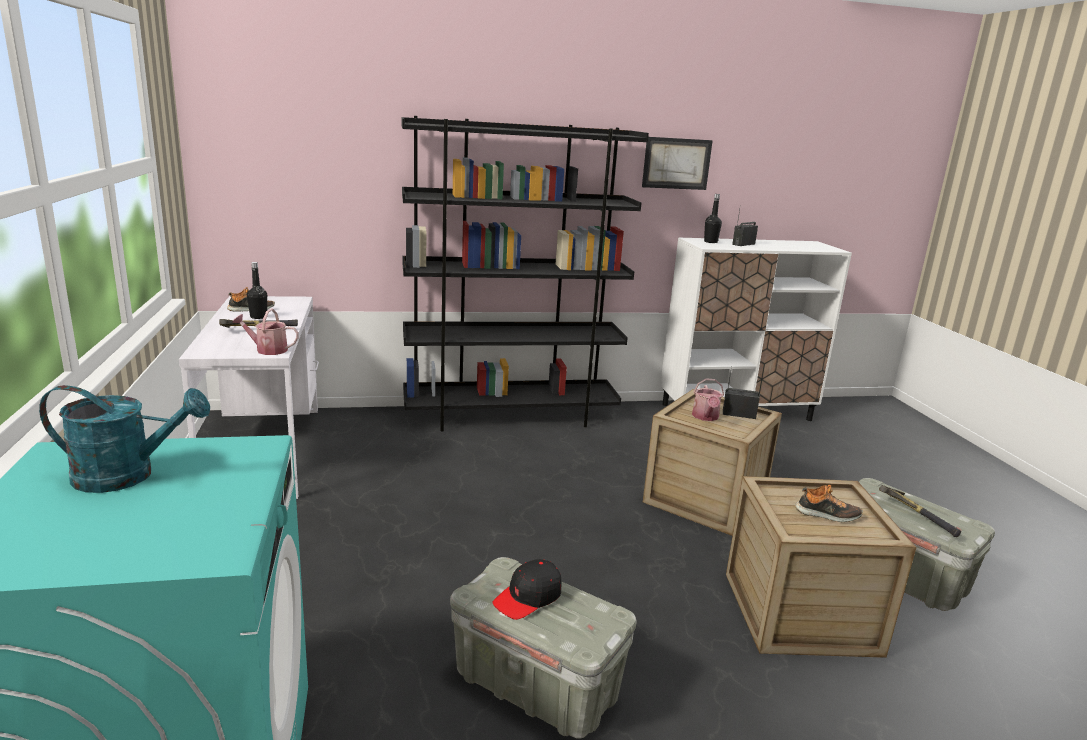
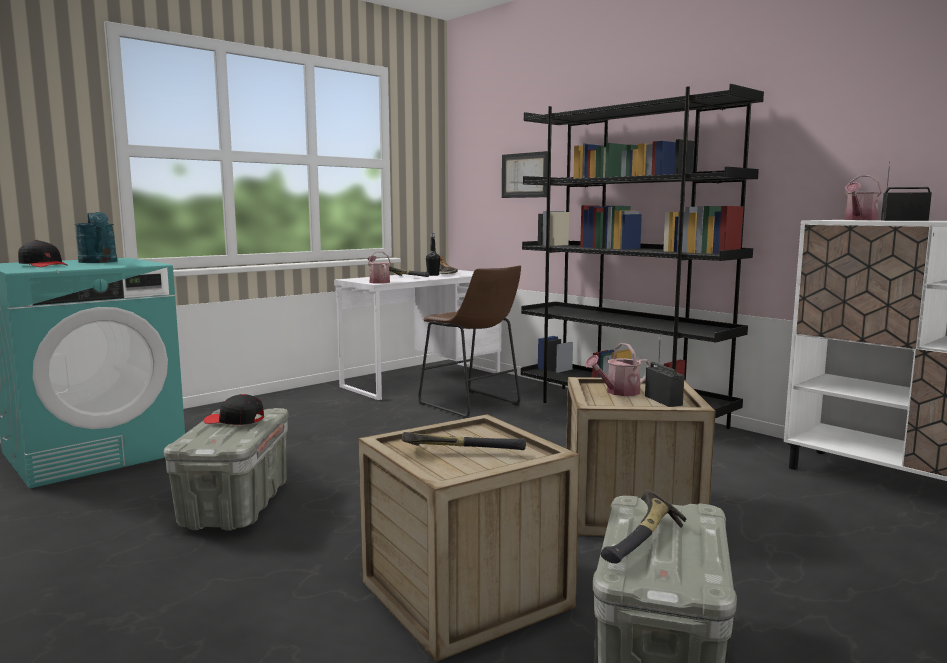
camera: 60 degrees right, 10 degrees down
(111, 528) = (44, 265): none -> black cap
(401, 462) = (472, 406): none -> brown stool
(676, 163) = (835, 123): picture -> picture (524, 175)
(710, 242) = (859, 220): black bottle -> watering can
(827, 515) = (460, 452): shoe -> hammer

